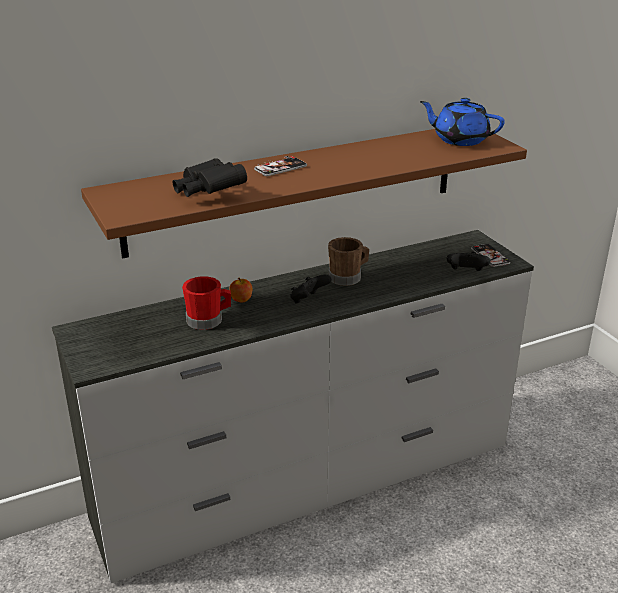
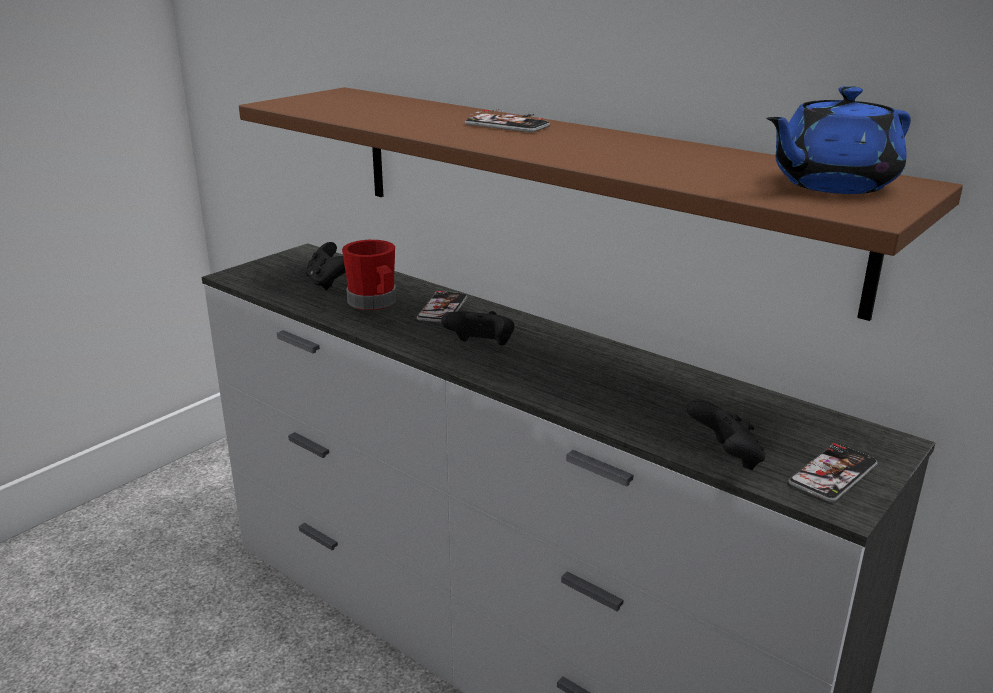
camera: 65 degrees right, 5 degrees down
(153, 331) = (328, 283): none -> black game controller
(208, 192) = (378, 115): black binoculars -> none
(241, 299) = (442, 308): apple -> phone
(348, 277) = (581, 360): brown mug -> none
(460, 139) = (831, 184): blue teapot -> blue teapot turned 120 degrees counterclockwise

